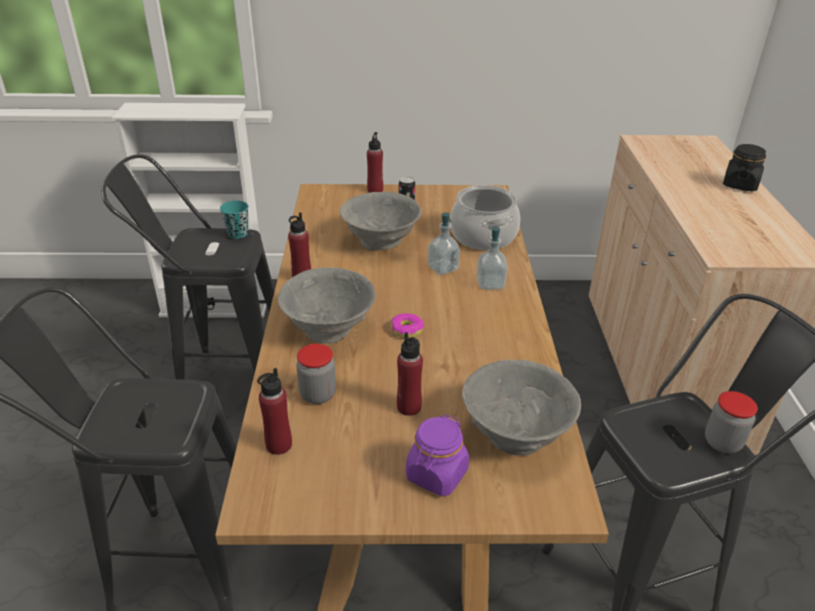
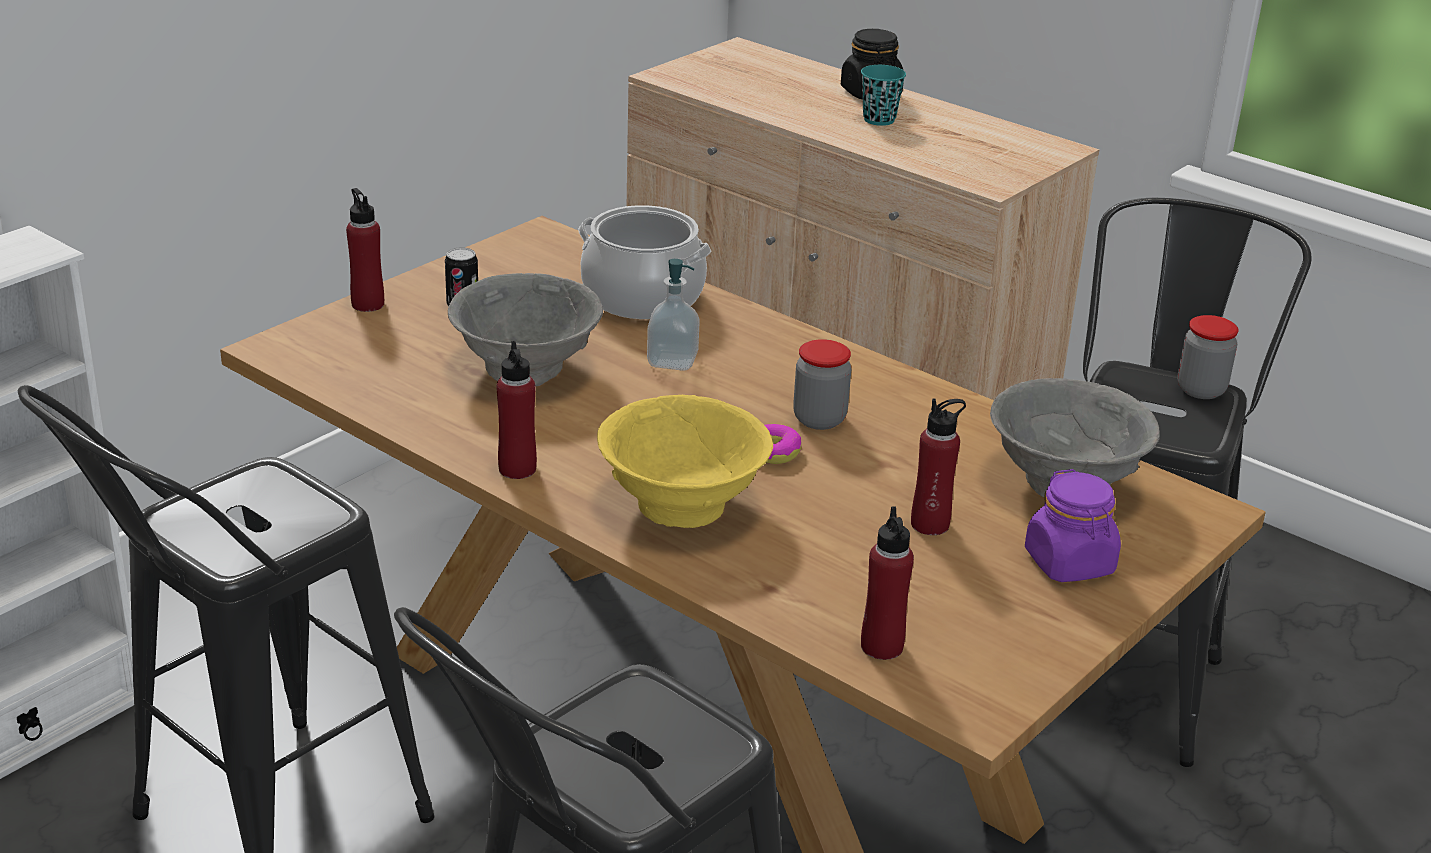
camera: 50 degrees left, 5 degrees down
(238, 234) = (251, 476): turquoise cup -> turquoise cup (879, 120)
(318, 394) = (818, 575): jar -> jar (819, 419)
(329, 329) = (682, 504): grey bowl -> yellow bowl
(490, 284) = (761, 350): soap dispenser -> none

